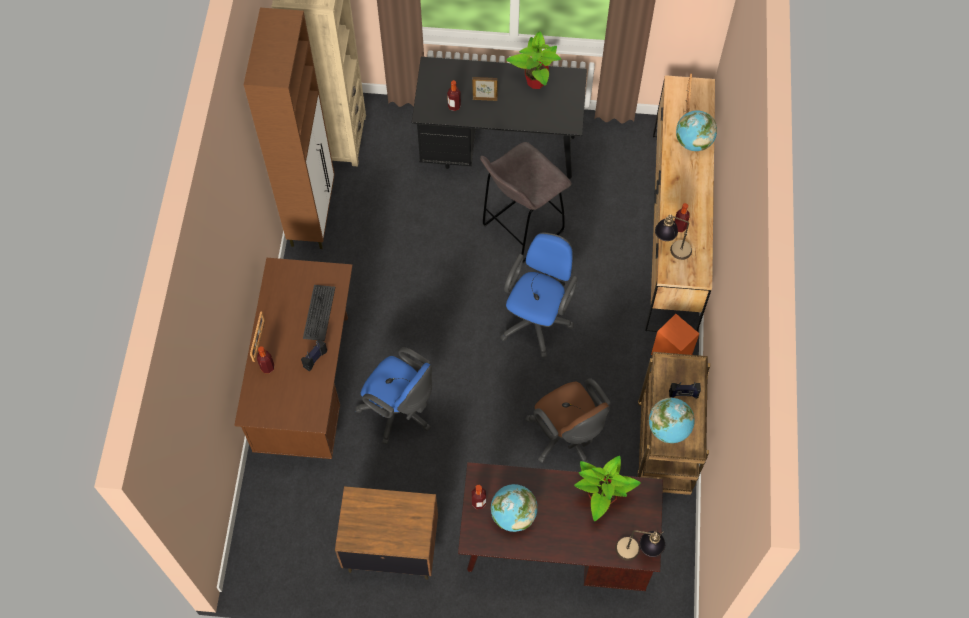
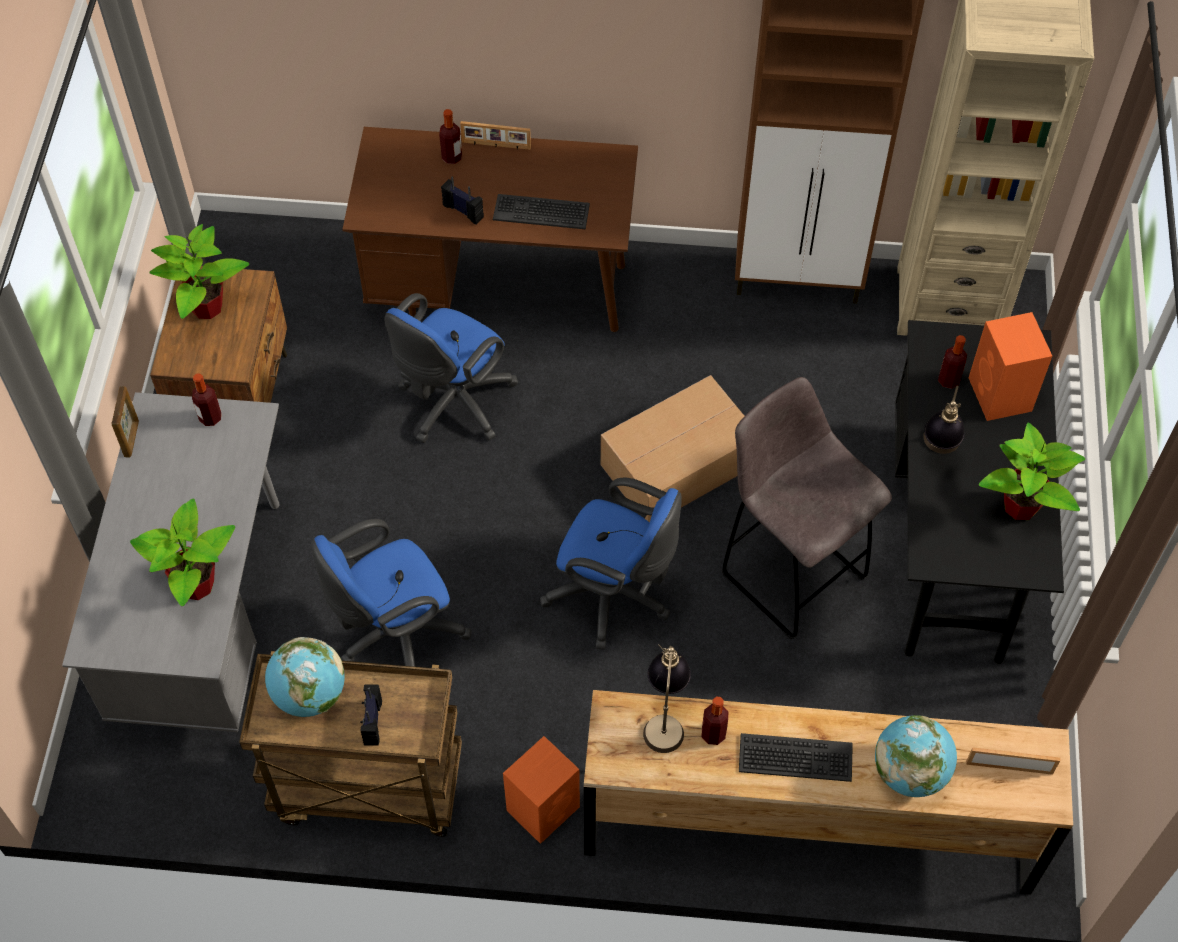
camera: 90 degrees right, 5 degrees down
(373, 527) = (206, 307): none -> potted plant
(447, 283) = (680, 464): none -> cardboard box
(465, 83) = (1000, 396): none -> orange speaker
(485, 98) = (971, 426): picture frame -> picture frame (132, 438)
(513, 515) = (184, 462): globe -> none
(555, 550) = (207, 615): brown desk -> grey desk
(566, 437) = (396, 635): brown office chair -> blue office chair
(637, 552) = (99, 634): table lamp -> table lamp (938, 451)
(690, 191) = (795, 759): none -> keyboard

